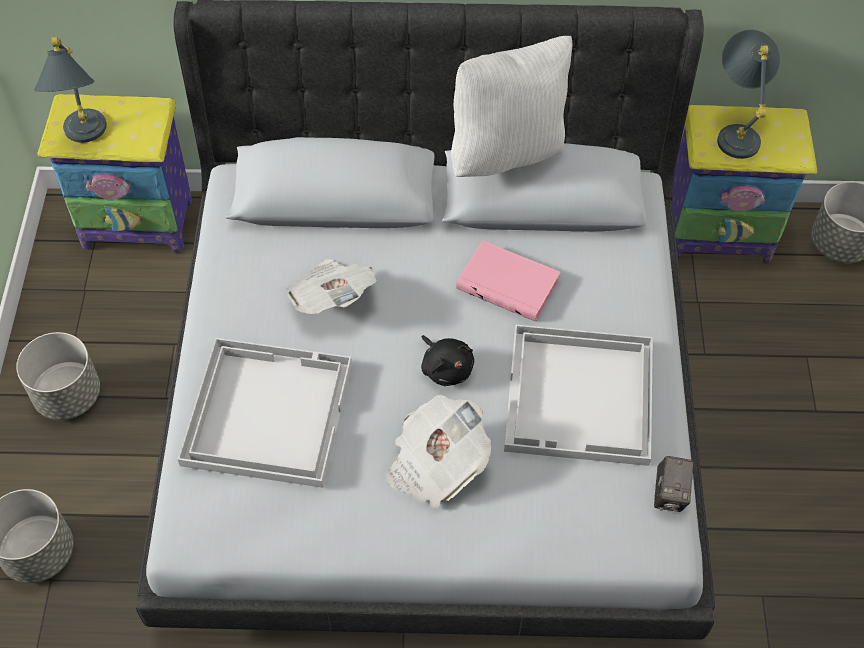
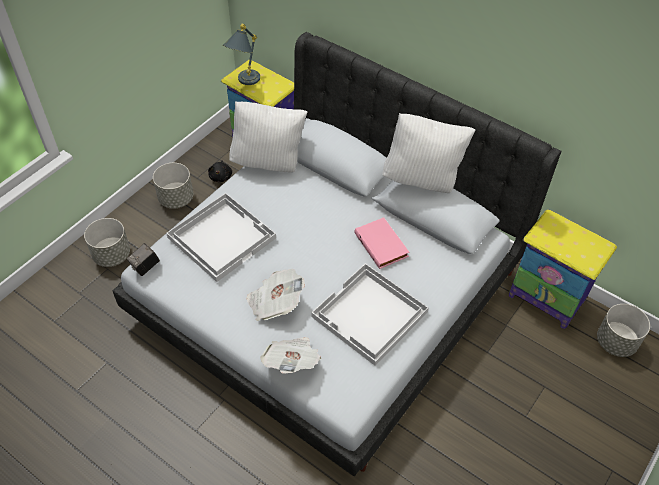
camera: 35 degrees right, 5 degrees down
(232, 250) = (269, 162): none -> white pillow
(332, 298) = (293, 206): newspaper -> newspaper (292, 362)
(446, 368) = (318, 265): black plush toy -> black plush toy (221, 176)
(669, 494) = (373, 385): camera -> camera (145, 267)
(735, 130) = (564, 234): grey table lamp -> none

